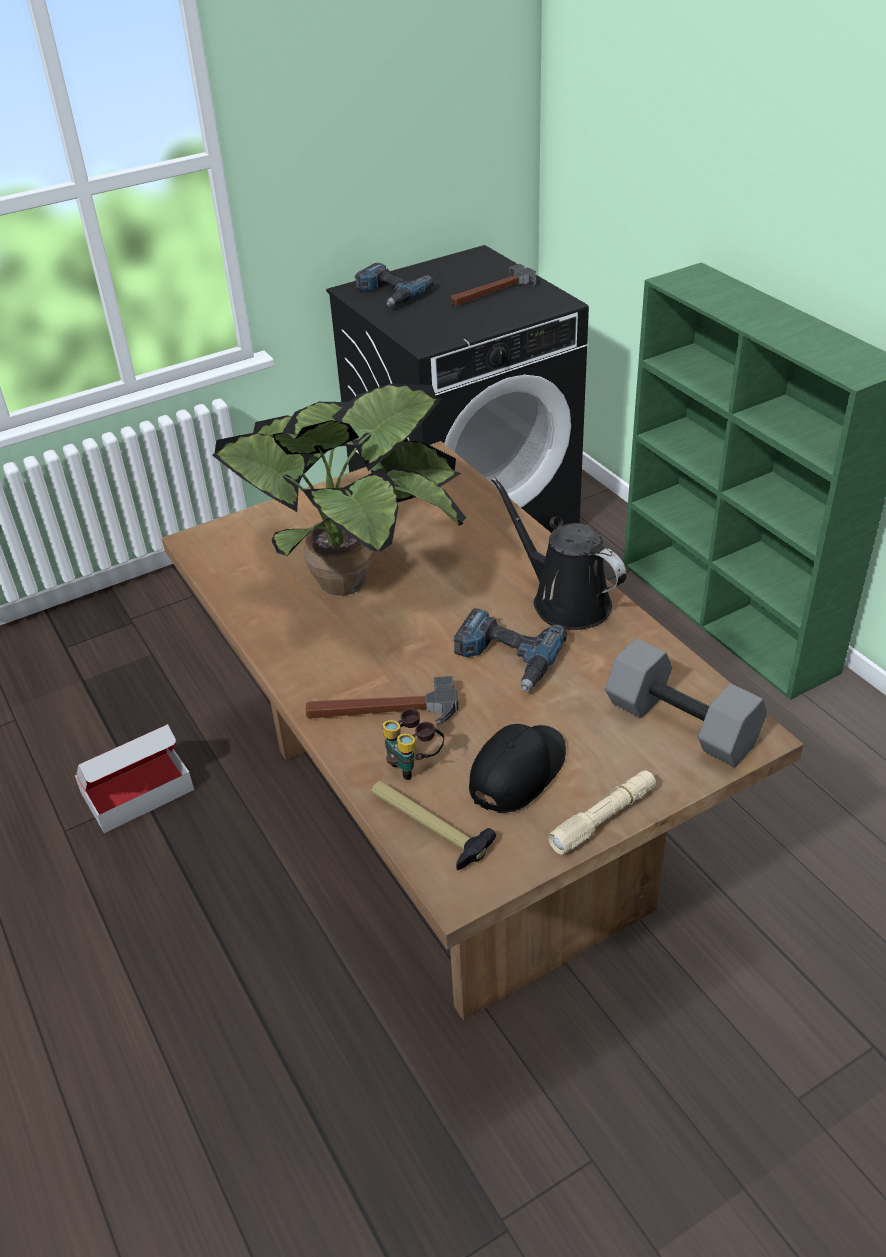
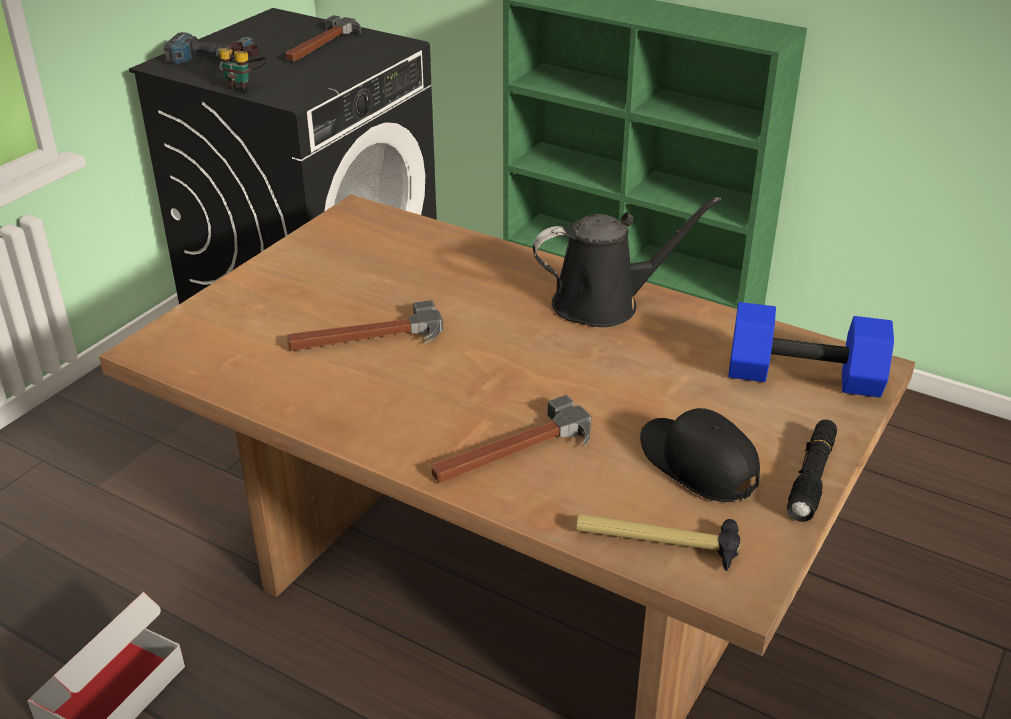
camera: 30 degrees left, 5 degrees down
(351, 577) = (366, 338): potted plant -> hammer
(414, 763) = (590, 490): binoculars -> binoculars (245, 86)
(506, 658) = (593, 367): power drill -> none
(518, 772) = (697, 463): black cap -> black cap turned 45 degrees counterclockwise
(565, 601) = (604, 303): black watering can -> black watering can turned 150 degrees clockwise
(603, 818) = (812, 477): beige flashlight -> black flashlight
(684, 723) = (805, 375): grey dumbbell -> blue dumbbell

